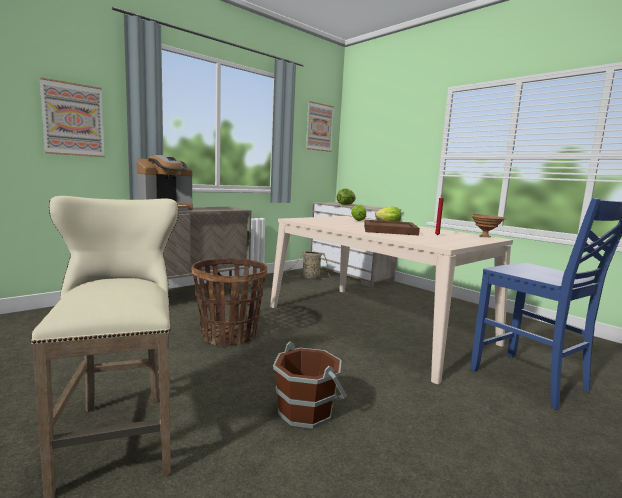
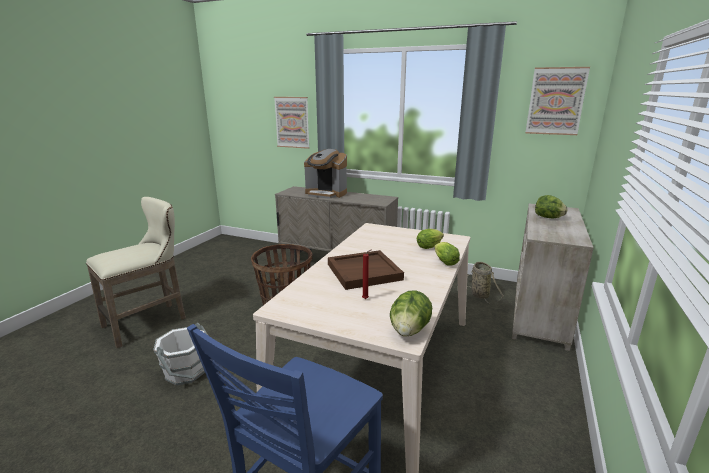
camera: 65 degrees right, 10 degrees up
(306, 410) = (186, 372): brown bucket -> white bucket
(485, 236) = (409, 331): brown bowl -> lettuce

